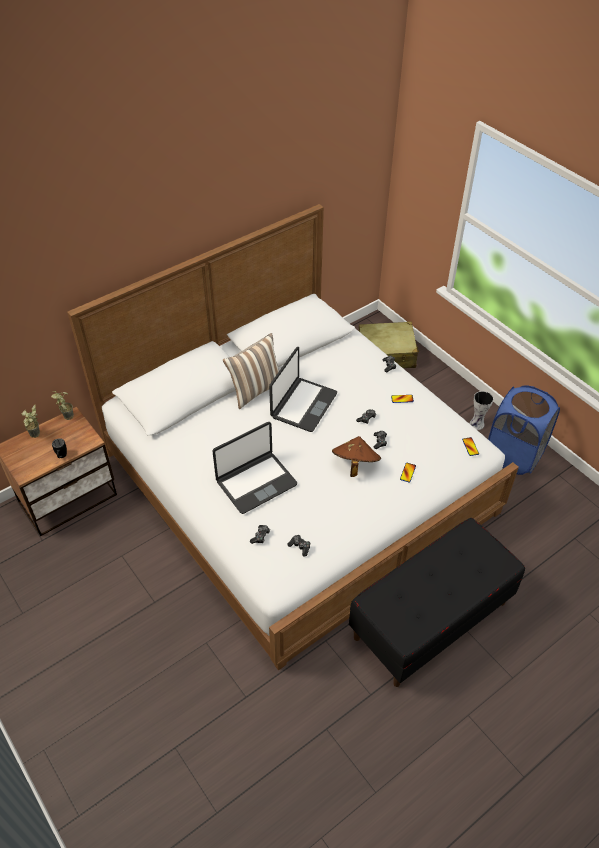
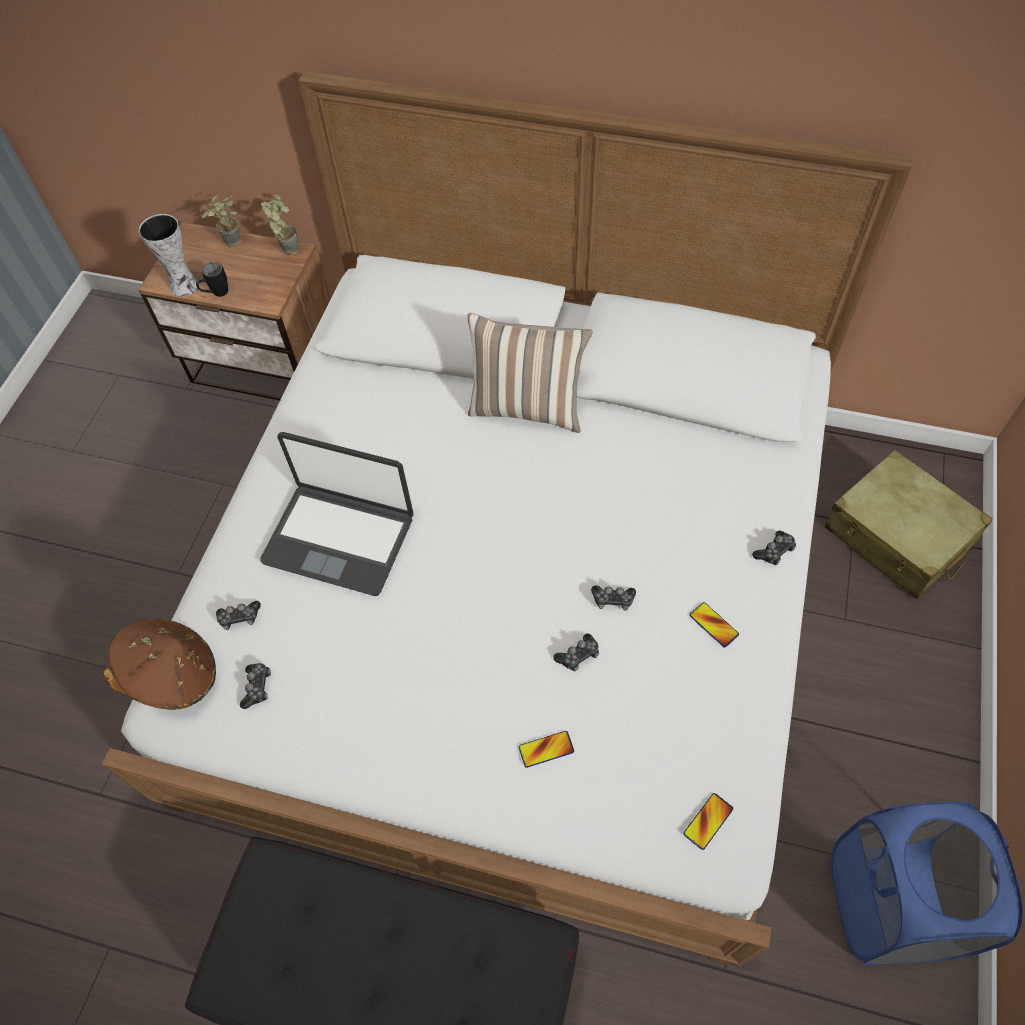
camera: 55 degrees right, 10 degrees up
(303, 405) = (556, 490): laptop -> none
(355, 464) = (493, 651): brown hat -> brown hat (174, 675)
(477, 424) = (896, 788): vase -> vase (184, 287)

